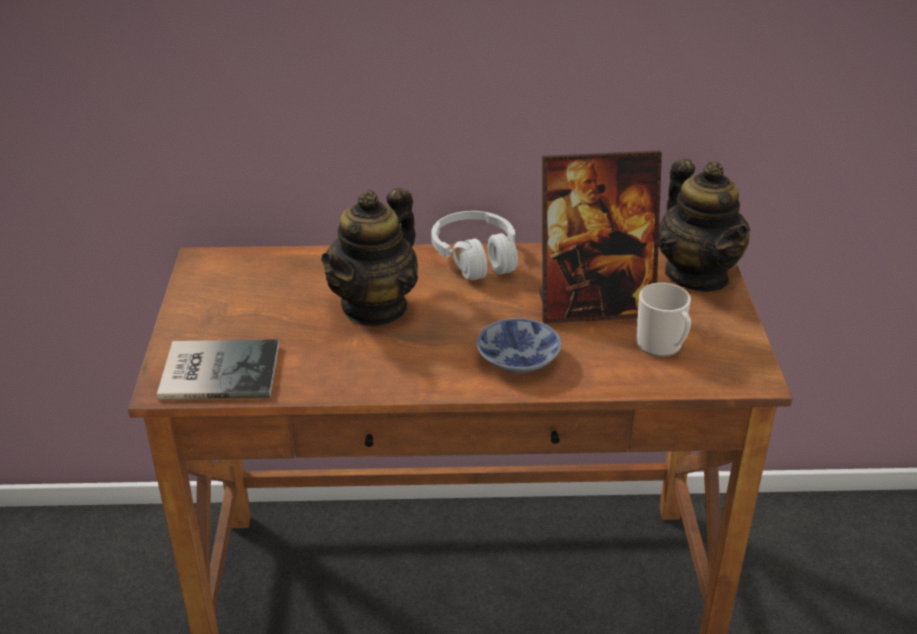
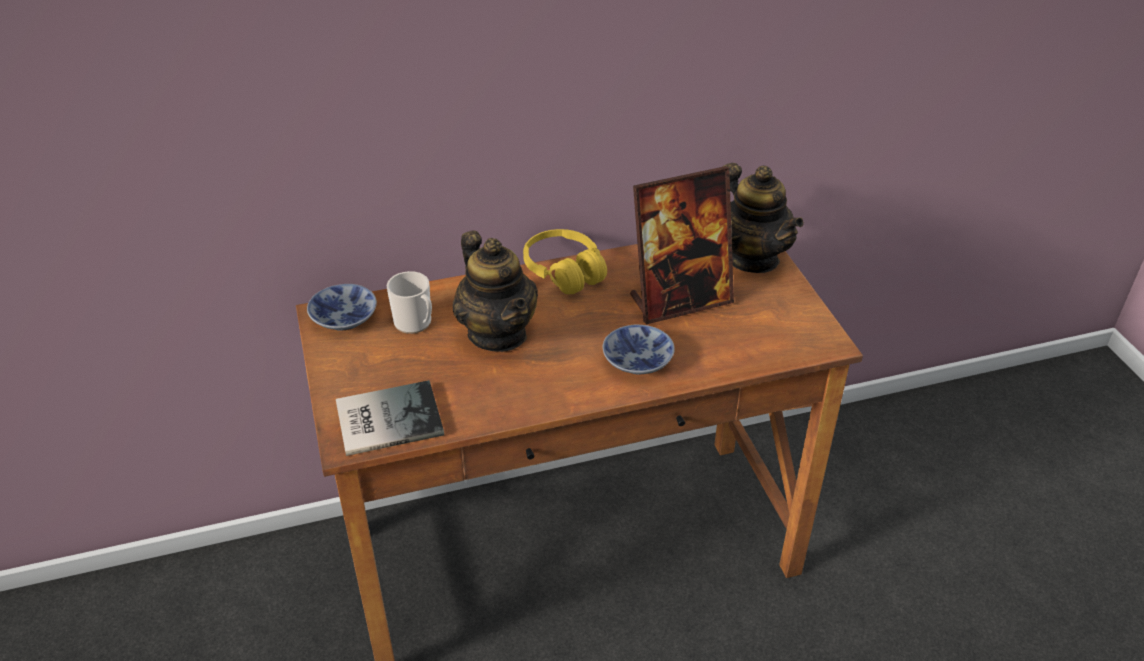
camera: 15 degrees left, 5 degrees up
(219, 268) = (342, 319): none -> bowl
(375, 307) = (498, 333): teapot -> teapot turned 45 degrees counterclockwise
(475, 257) = (564, 272): white headphones -> yellow headphones
(662, 346) = (748, 328): mug -> mug (416, 323)

